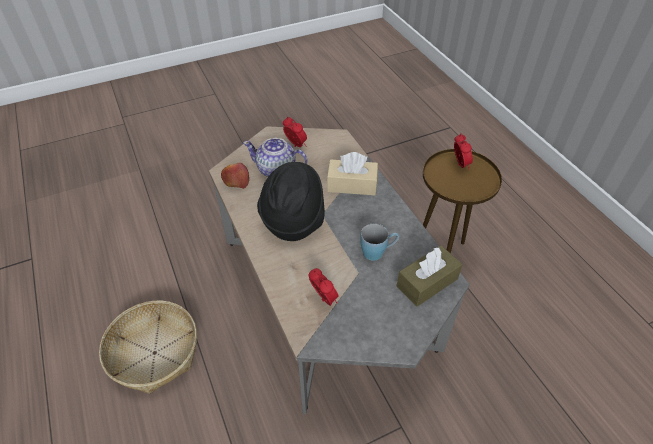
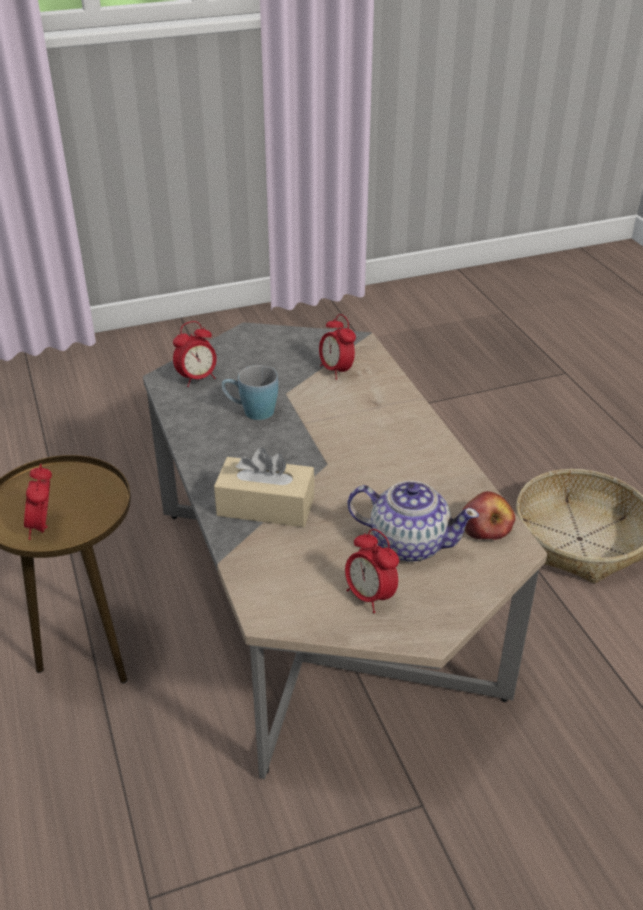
camera: 175 degrees left, 10 degrees down
(293, 221) = (375, 456): black hat -> none
(427, 282) = (197, 378): brown tissue box -> alarm clock

